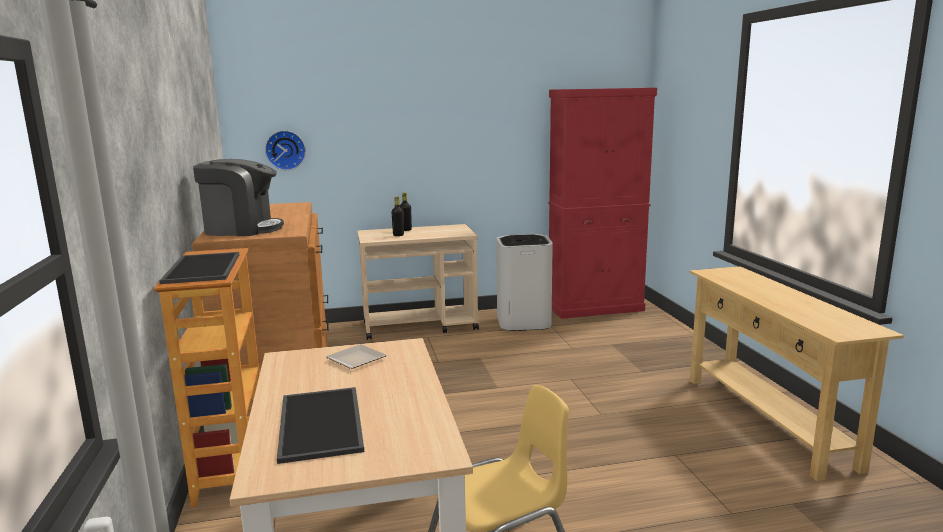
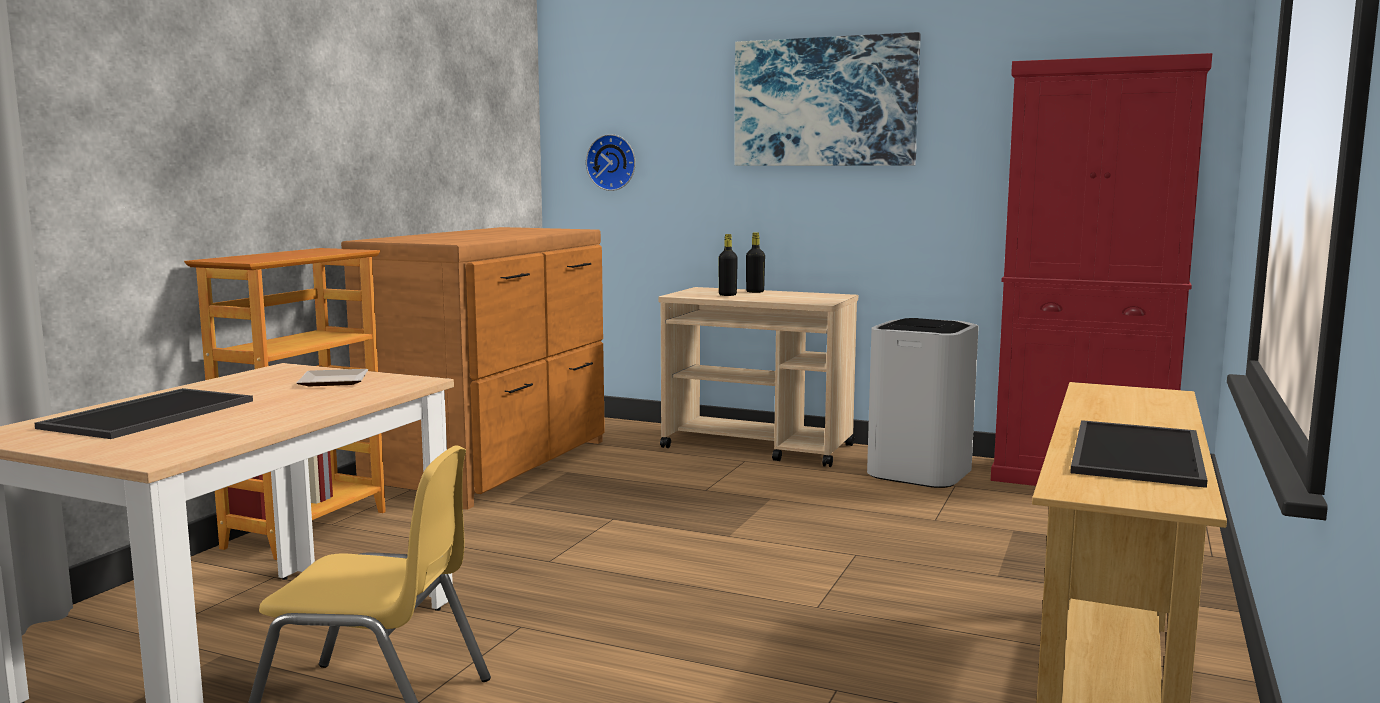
camera: 35 degrees right, 5 degrees down
(201, 268) = (275, 255): tray -> tray (1133, 453)
(242, 229) = (426, 238): coffee machine -> none
(436, 107) = (824, 102): none -> picture

